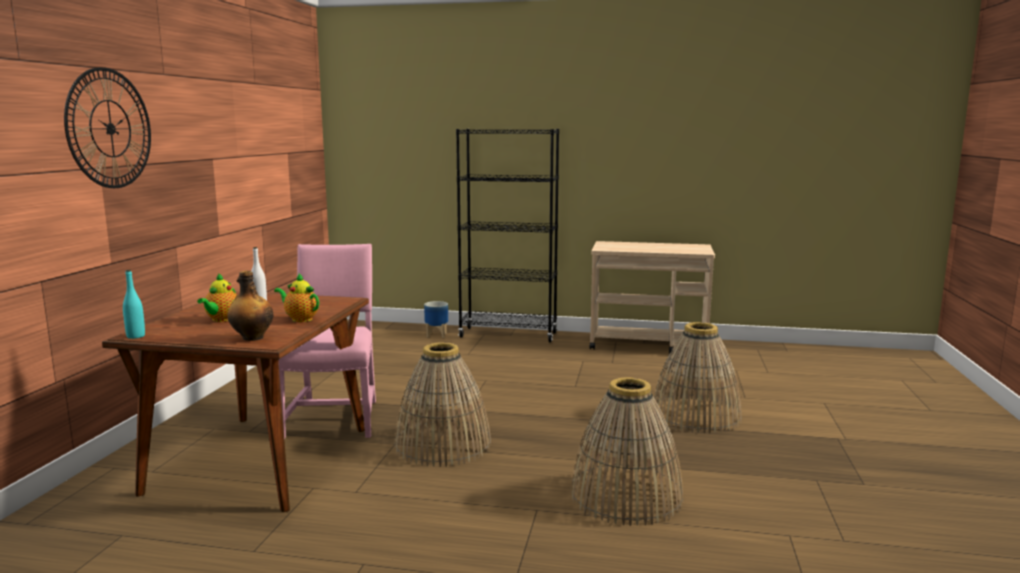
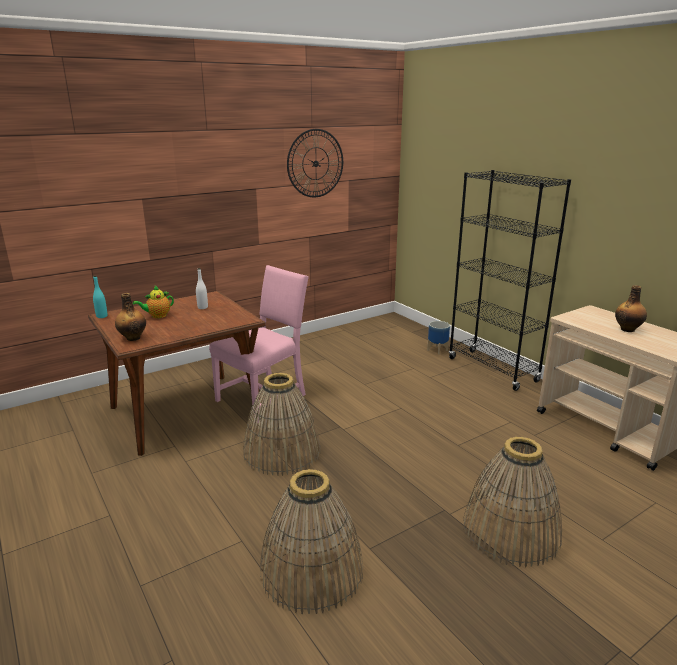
camera: 45 degrees right, 10 degrees up
(110, 128) = (150, 173): wall clock -> wall clock (315, 163)
(300, 319) = (187, 329): teapot -> none
(651, 247) = (628, 329): none -> bottle

